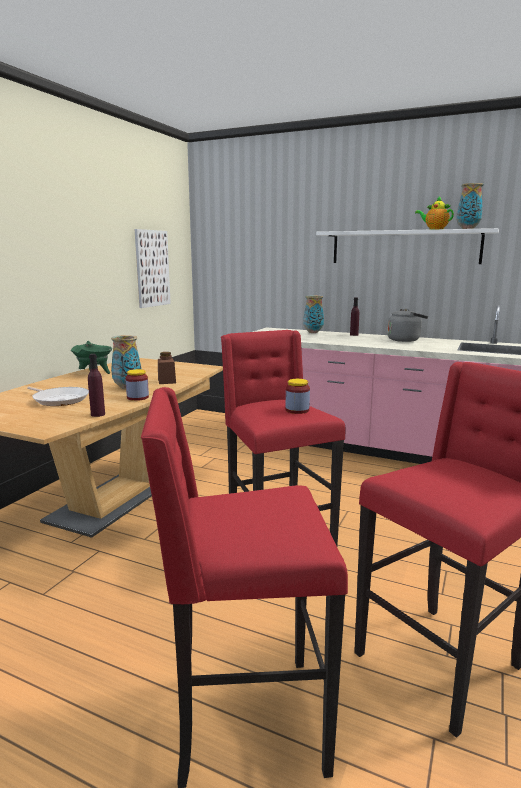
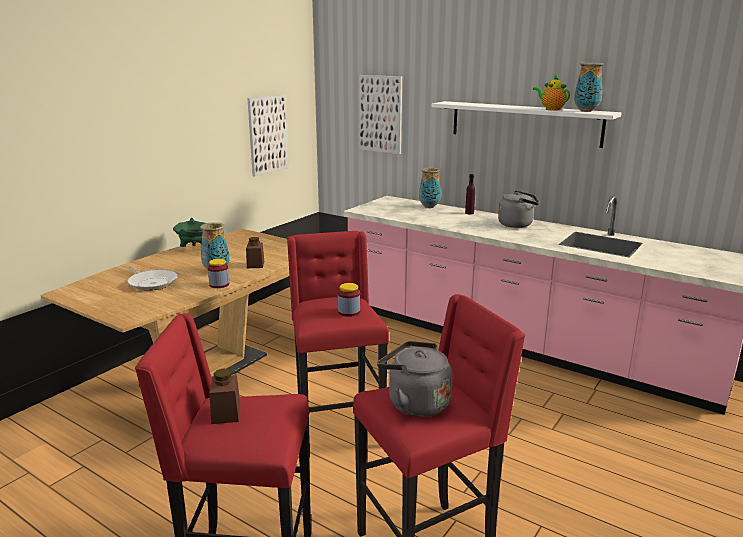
camera: 10 degrees right, 5 degrees up
(98, 414) = (176, 303): purple bottle -> none
(229, 510) = (226, 413): none -> brown jar
(259, 250) = (380, 114): none -> picture
(444, 482) = (415, 403): none -> grey kettle

